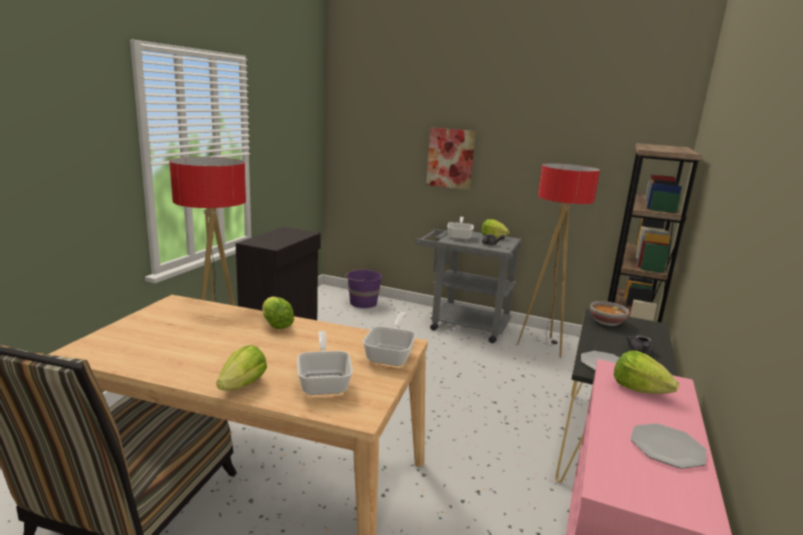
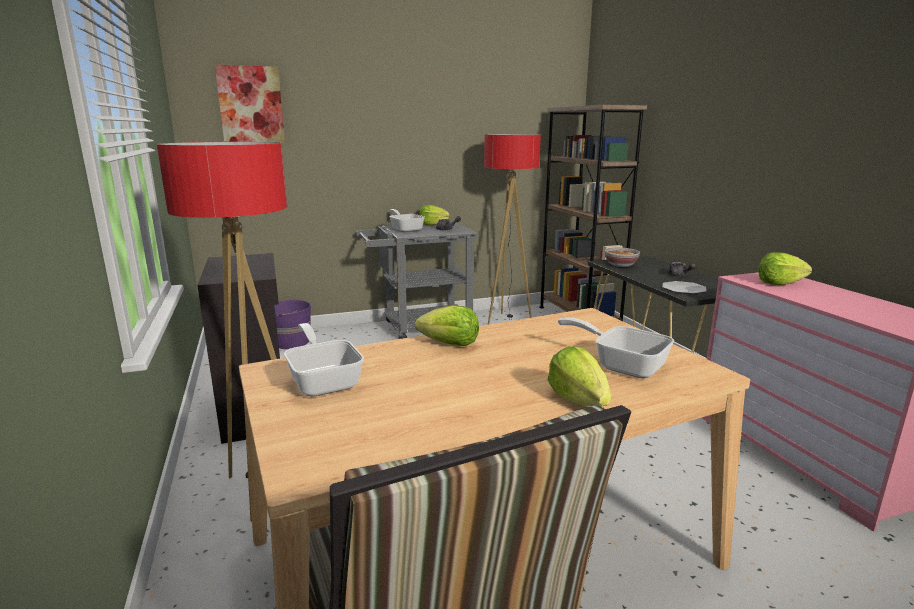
camera: 40 degrees left, 0 degrees up
(391, 354) = (602, 326): frying pan -> frying pan (324, 380)
(450, 158) = (365, 143): picture -> picture (251, 105)
(667, 447) = (870, 305): plate -> none

